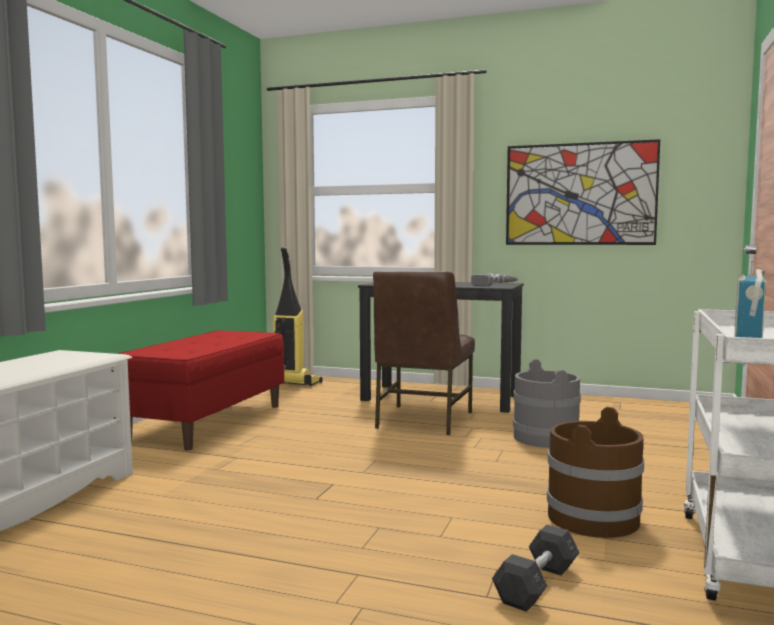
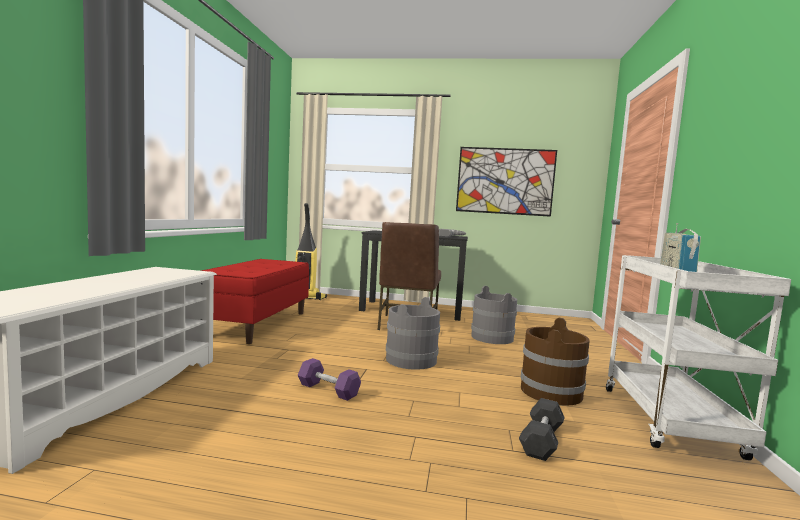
camera: 10 degrees left, 0 degrees up
(268, 512) = (328, 390): none -> purple dumbbell
(403, 471) = (411, 360): none -> grey bucket

